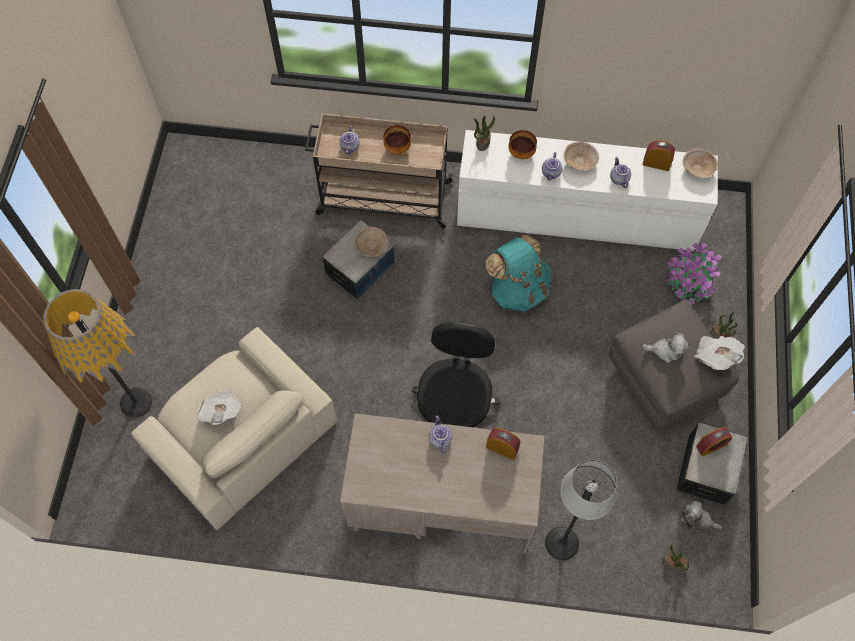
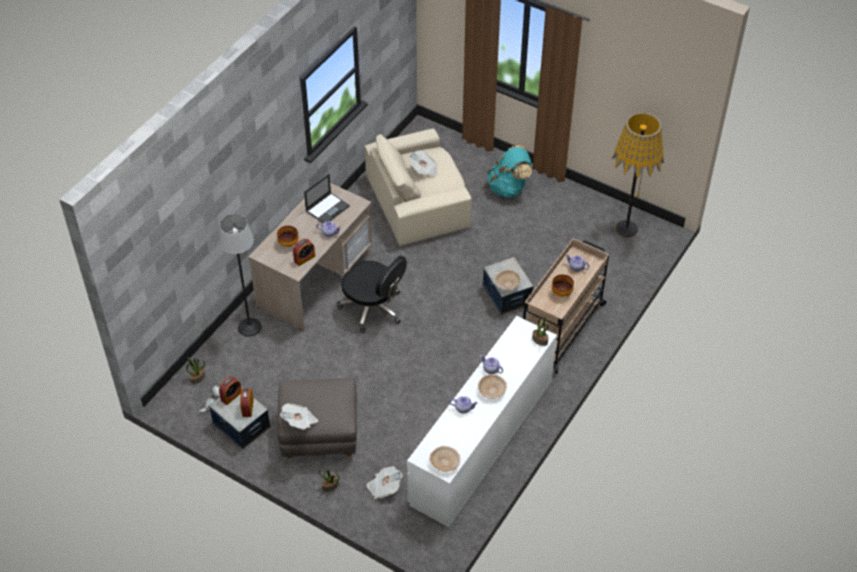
camera: 115 degrees right, 15 degrees down
(135, 402) = (471, 161): floor lamp -> floor lamp (626, 228)
(395, 464) = (328, 208): none -> laptop
(518, 289) = (440, 378): turquoise backpack -> turquoise backpack (508, 187)
(521, 153) = (518, 359): bowl -> bowl (288, 243)
(656, 163) = (464, 438): alarm clock -> alarm clock (231, 396)
(666, 350) = (322, 395): plush toy -> none
(688, 283) = (384, 487): potted plant -> newspaper

